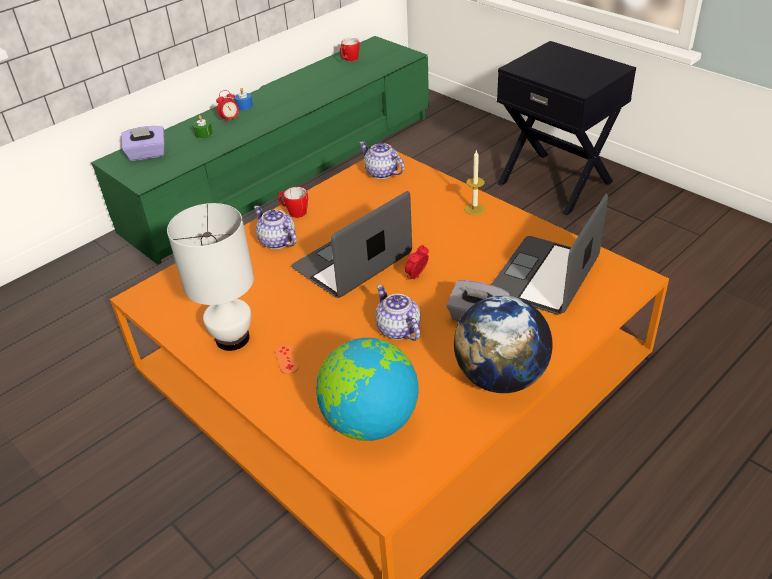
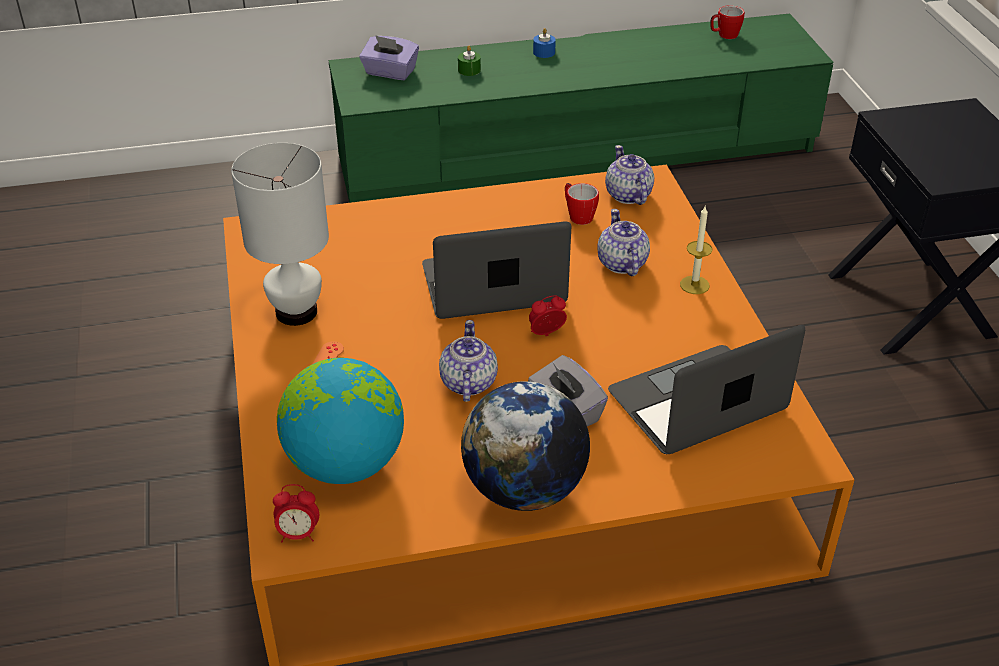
camera: 30 degrees right, 0 degrees up
(230, 119) = (513, 63): alarm clock -> alarm clock (298, 534)
(277, 242) = (436, 228): teapot -> teapot (621, 264)
(294, 212) = (485, 202): mug -> mug (578, 216)

